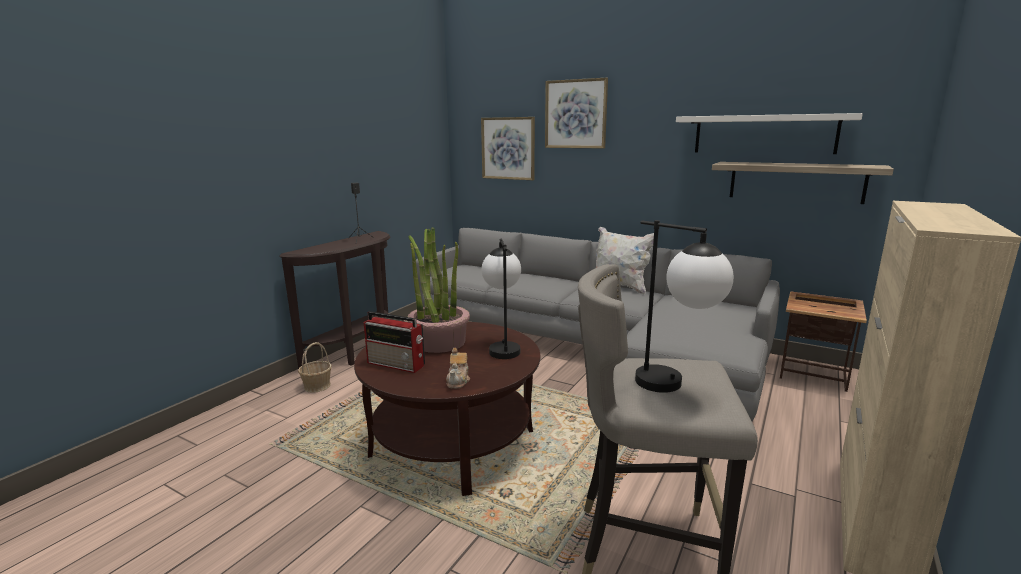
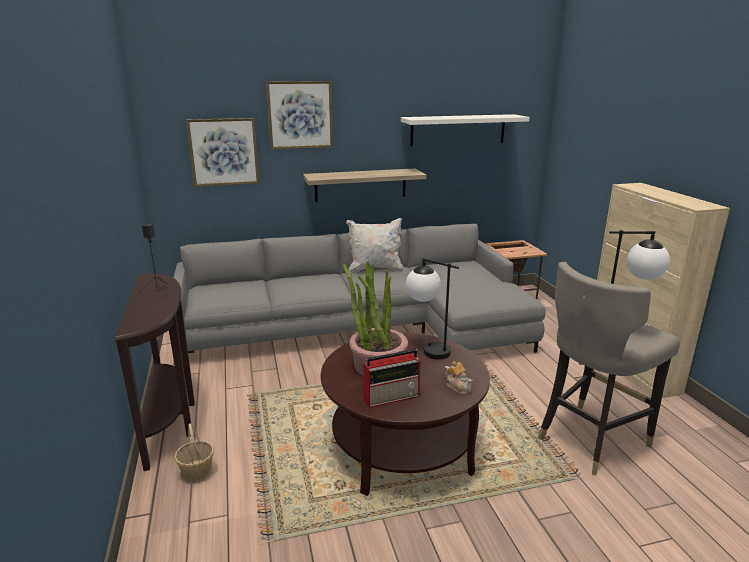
camera: 45 degrees left, 5 degrees up
(795, 182) = (480, 164): shelf -> shelf (360, 185)

